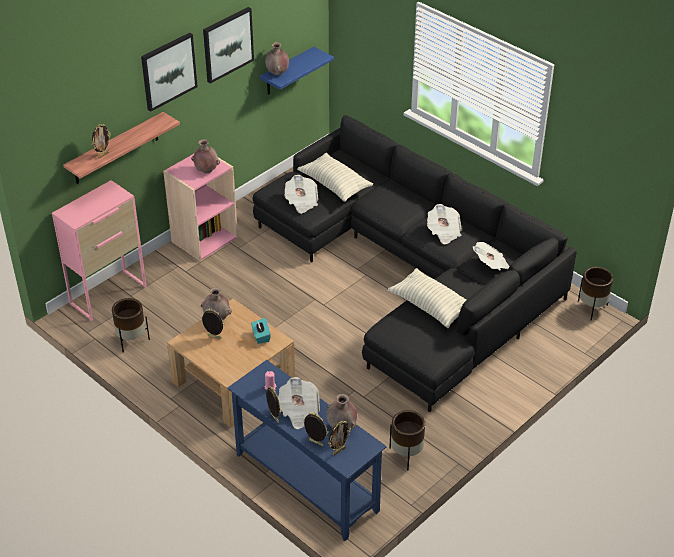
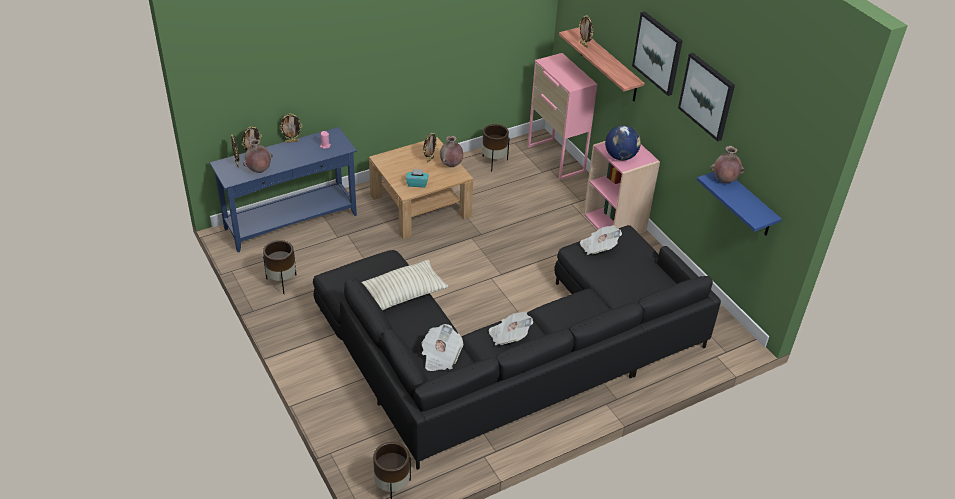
camera: 105 degrees right, 0 degrees up
(206, 170) = (620, 156): brown vase -> globe
(299, 411) = (290, 154): newspaper -> none
(335, 185) = (620, 276): pillow -> none

